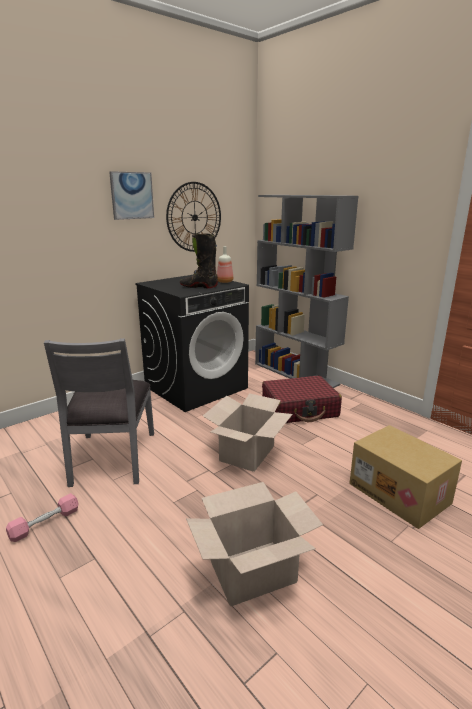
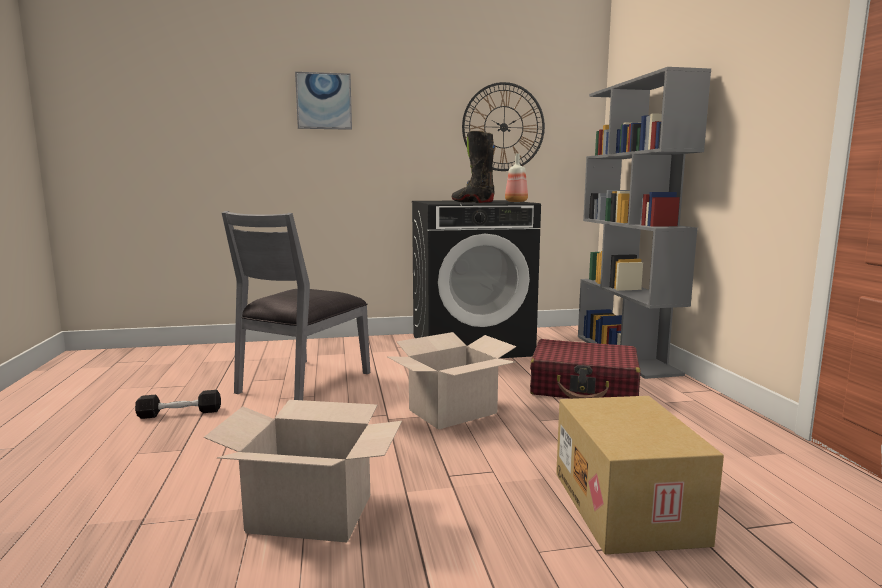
camera: 30 degrees right, 10 degrees down
(45, 523) = (180, 413): pink dumbbell -> black dumbbell
(132, 195) = (417, 96): picture -> picture (324, 101)

